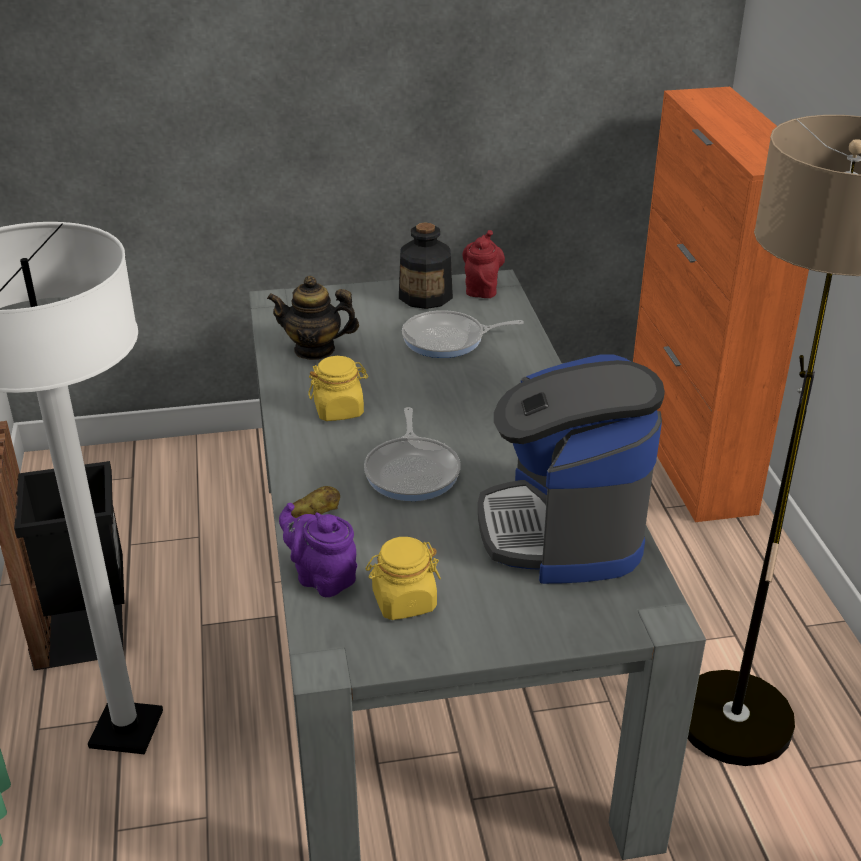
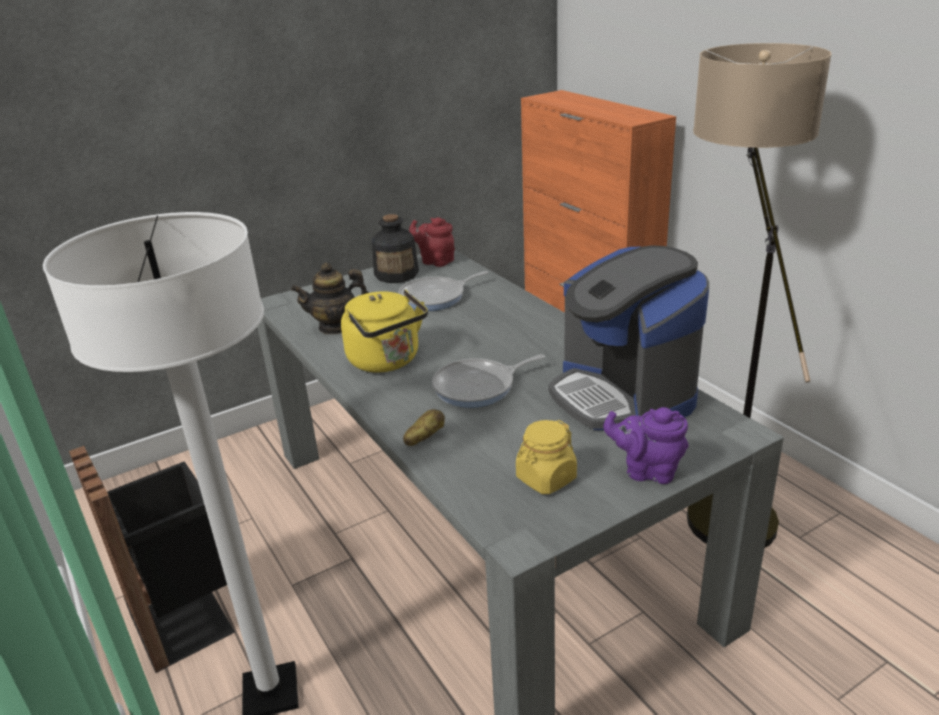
camera: 20 degrees left, 5 degrees down
(322, 578) = (466, 481): purple teapot -> purple teapot (647, 471)
(339, 410) = (387, 361): yellow jar -> yellow kettle
(413, 471) = (478, 387): frying pan -> frying pan turned 90 degrees clockwise
(482, 288) = (435, 261): red teapot -> red teapot turned 45 degrees counterclockwise

